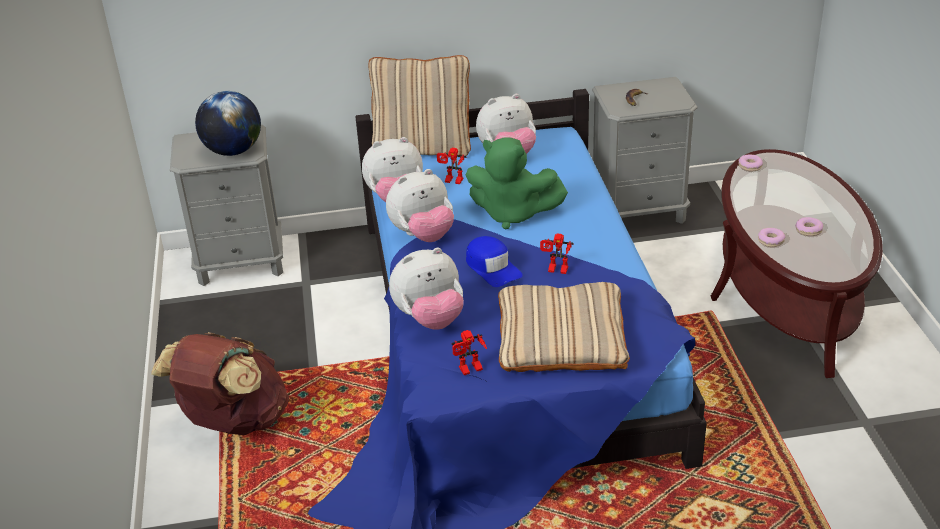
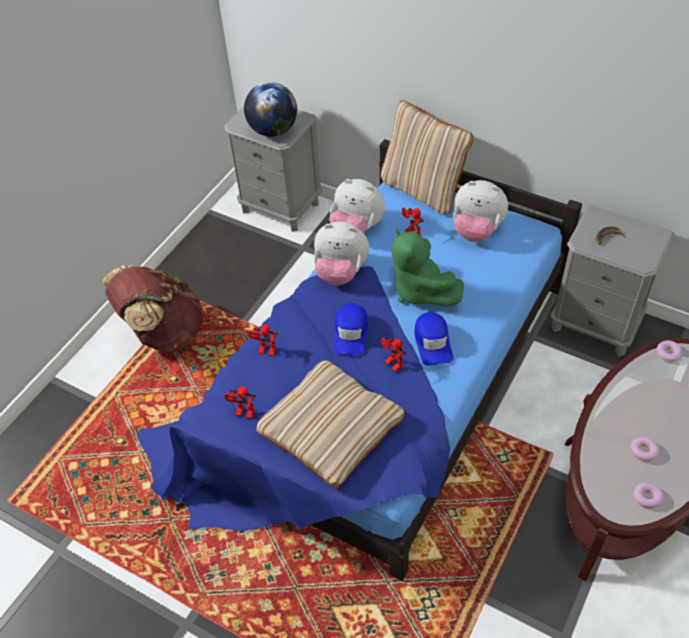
camera: 40 degrees right, 15 degrees up
(430, 319) = (265, 352): plush toy -> toy robot
(570, 240) = (433, 342): none -> blue cap
(771, 241) = (598, 441): donut -> donut (647, 497)

